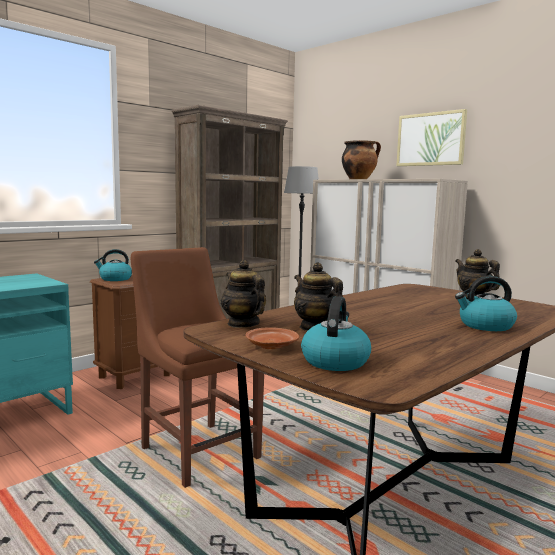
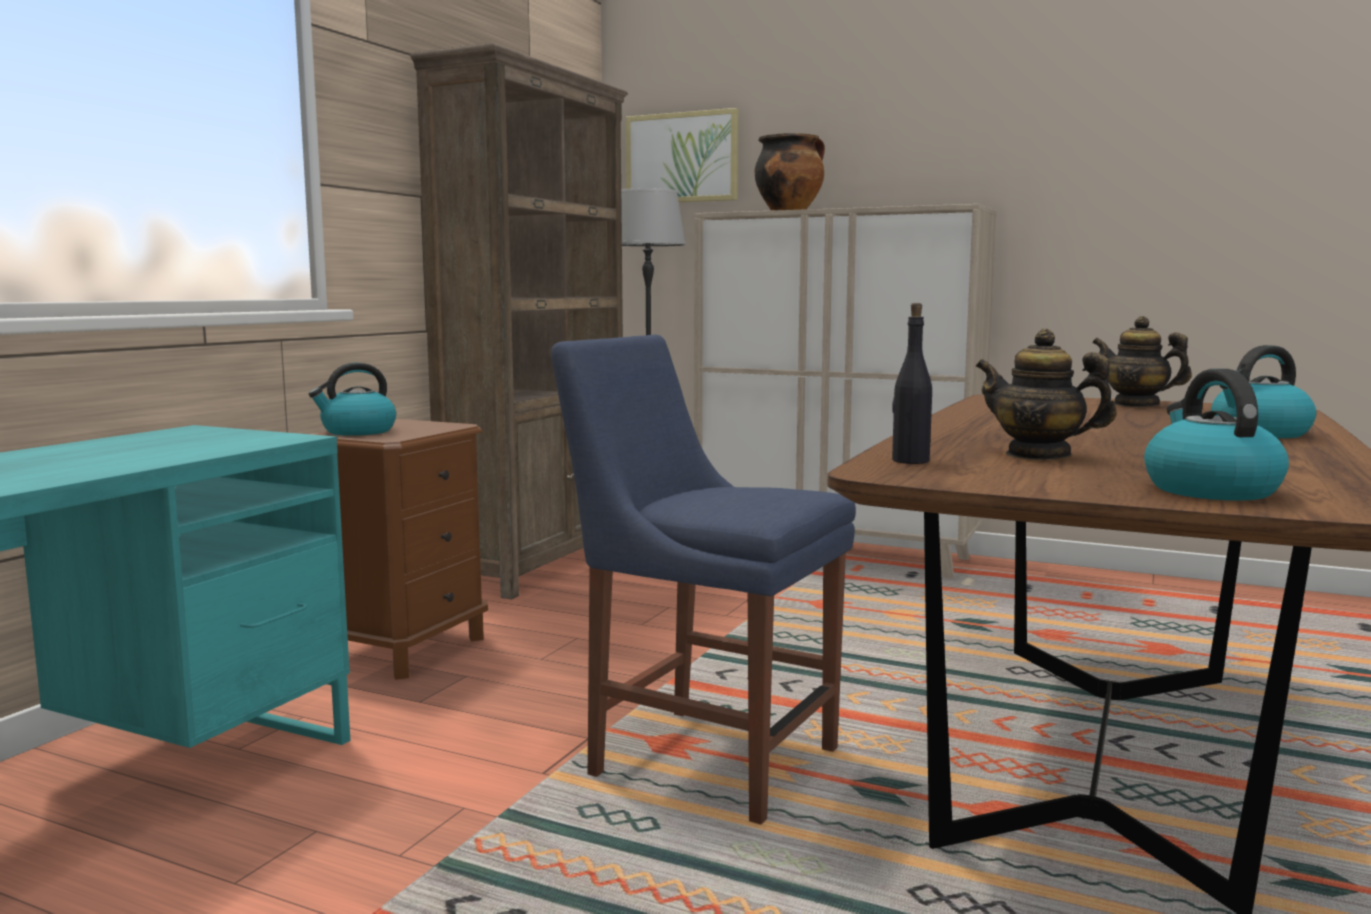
camera: 20 degrees left, 0 degrees up
(197, 450) = (704, 758): brown chair -> blue chair
(243, 324) = (910, 461): teapot -> black bottle
(271, 346) = (1053, 482): brown plate -> none
(431, 139) = (916, 135): picture -> picture (682, 158)

